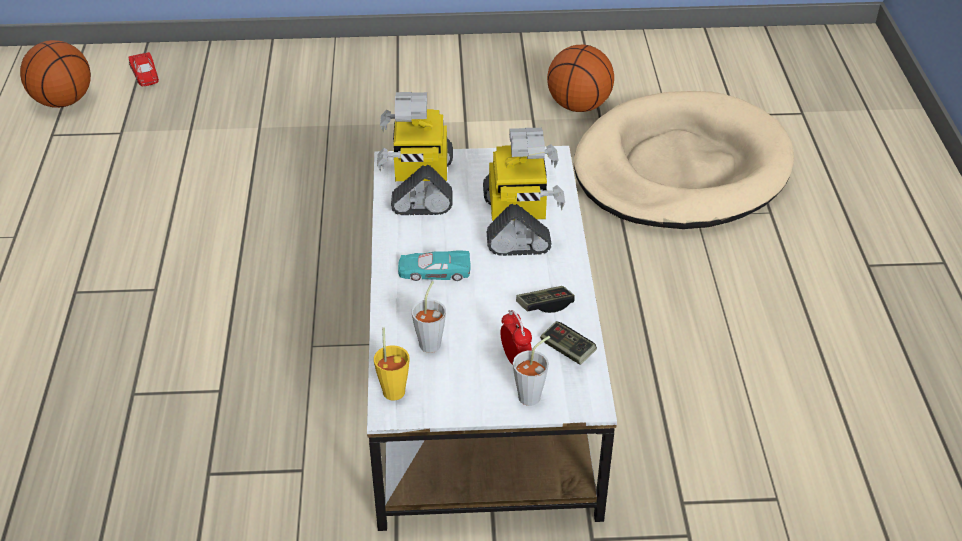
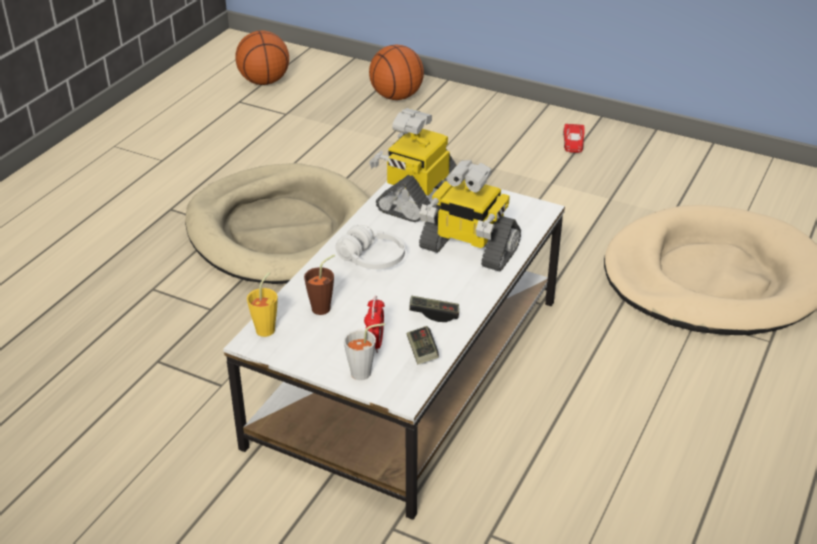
camera: 30 degrees right, 5 degrees down
(145, 74) = (334, 79): red toy car -> red toy car (573, 142)
(228, 271) = (282, 231): none -> beige dog bed
(432, 341) = (324, 307): grey cup -> brown cup
(434, 270) = (372, 259): turquoise toy car -> white headphones
(518, 224) = (468, 249): toy robot -> toy robot turned 90 degrees clockwise
(578, 106) = (660, 200): basketball -> basketball (396, 96)

